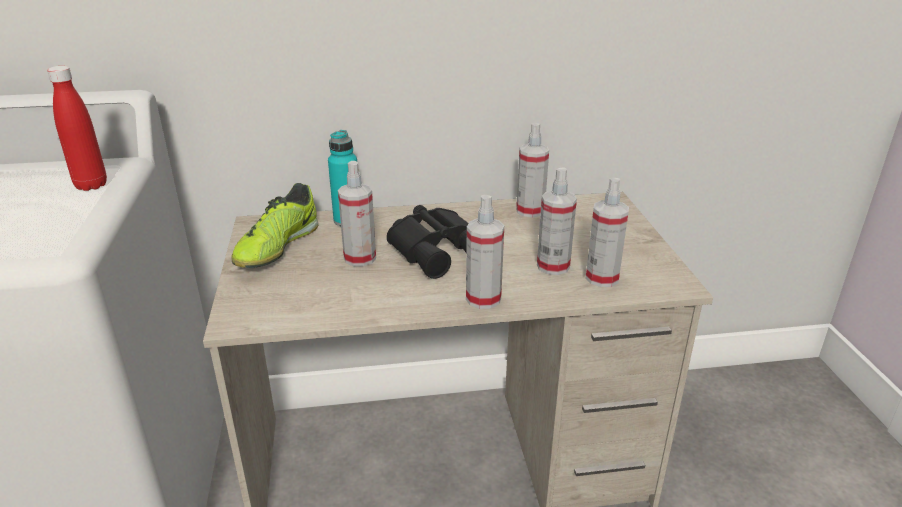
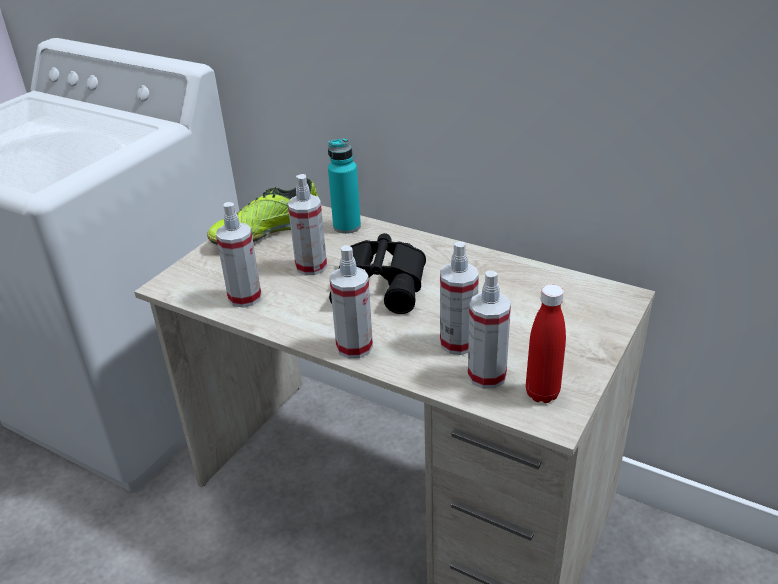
camera: 40 degrees right, 5 degrees up
(91, 185) = (120, 141): red bottle -> red bottle (542, 394)
(530, 211) = (519, 276): spray bottle -> spray bottle (245, 297)

